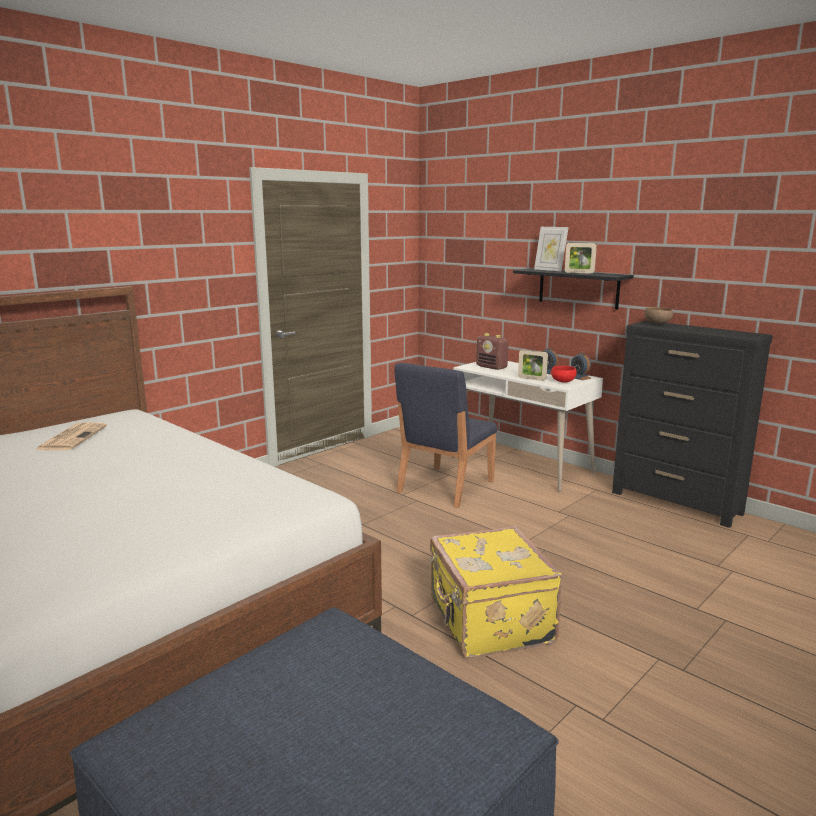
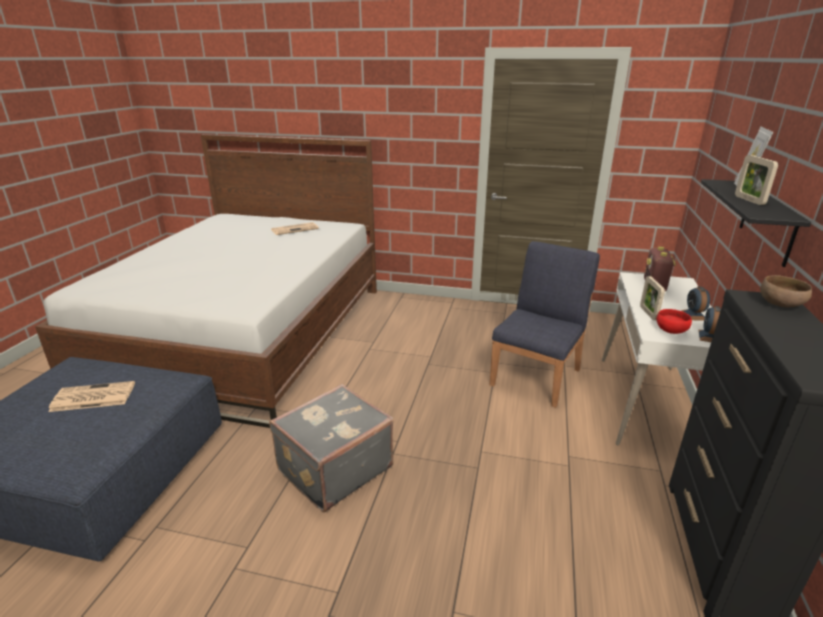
camera: 60 degrees right, 10 degrees up
(294, 710) = (92, 397): none -> newspaper
(444, 487) = (536, 376): blue chair -> blue chair turned 120 degrees clockwise
(488, 622) = (333, 468): yellow suitcase -> grey suitcase

